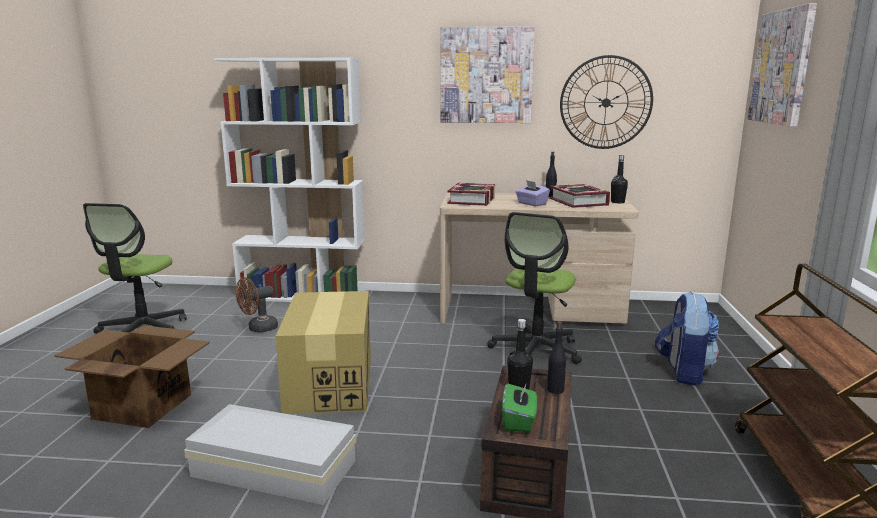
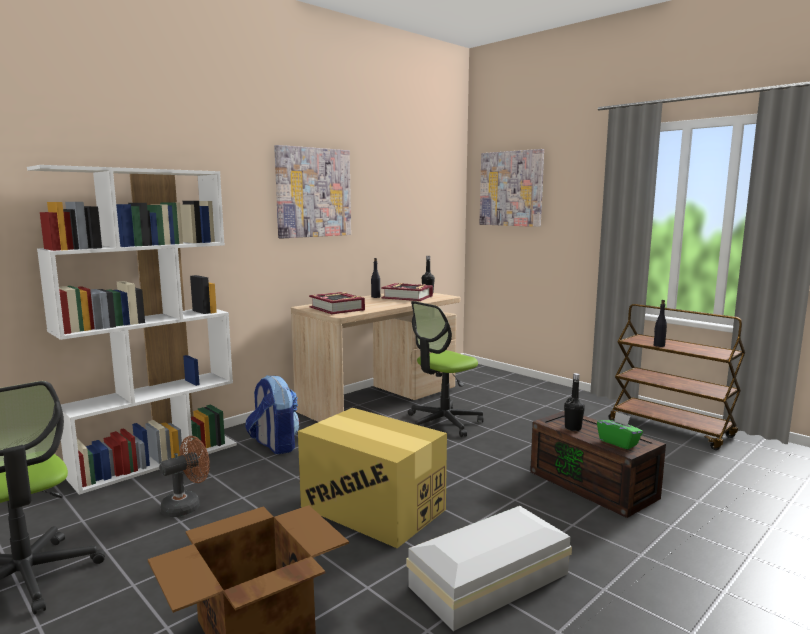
camera: 50 degrees left, 5 degrees down
(258, 329) = (187, 505): brown fan -> brown fan turned 135 degrees counterclockwise
(531, 204) = (386, 303): purple tissue box -> none
(536, 350) = (443, 422): office chair -> office chair turned 75 degrees clockwise
(555, 390) = (587, 421): black bottle -> black bottle (659, 345)
(606, 102) = (395, 215): wall clock -> none
(683, 372) = (533, 402): backpack -> backpack (274, 445)

